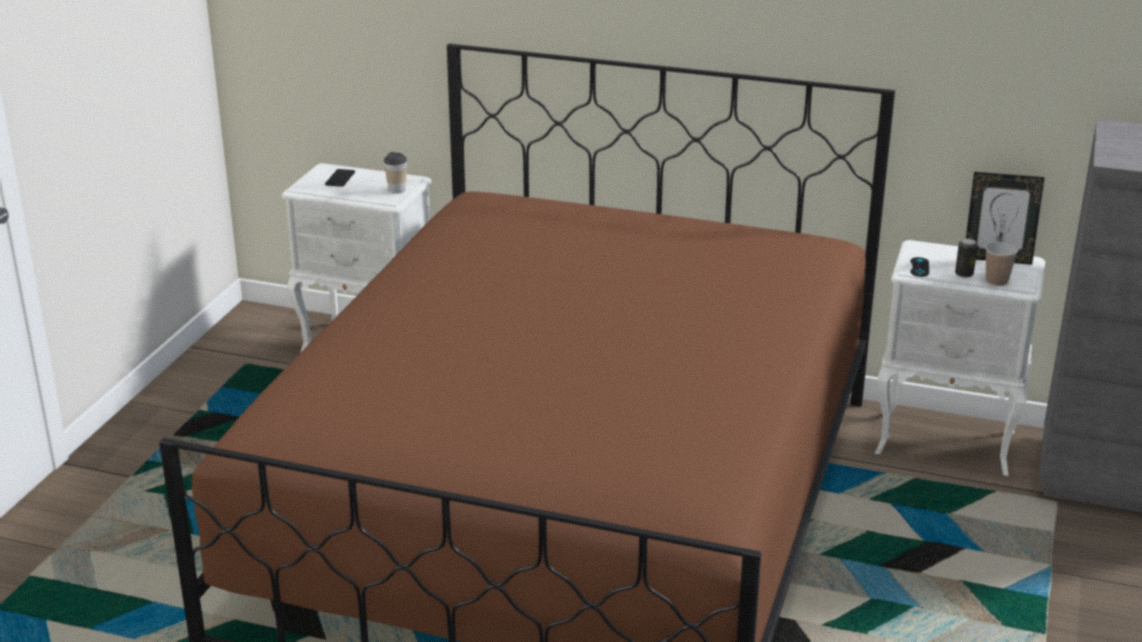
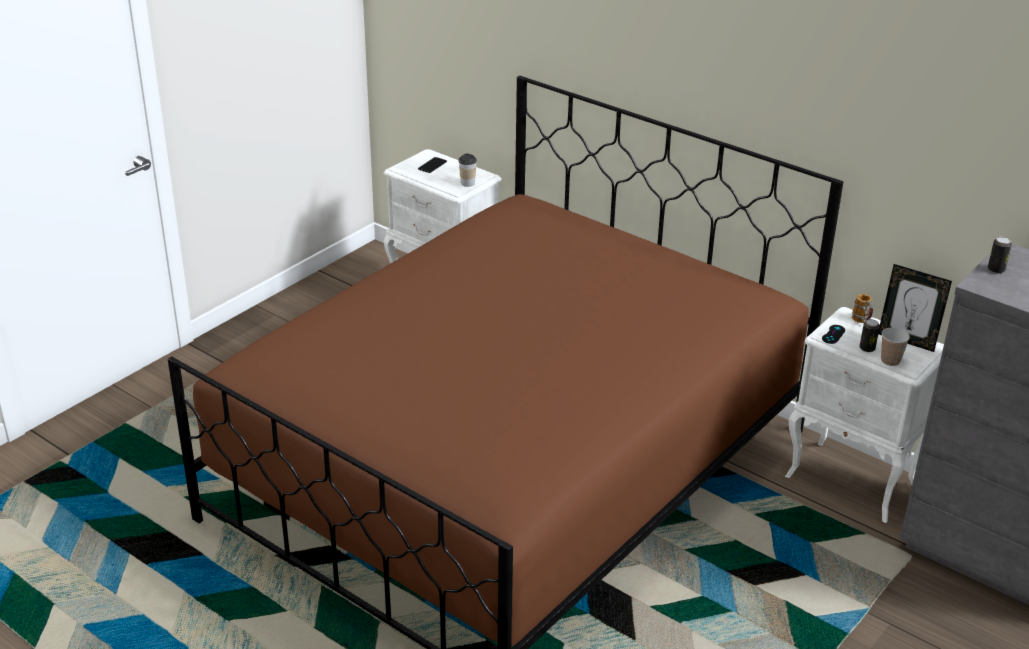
camera: 20 degrees right, 5 degrees up
(940, 251) = (862, 323): none -> mug
(1116, 144) = (996, 269): none -> can

